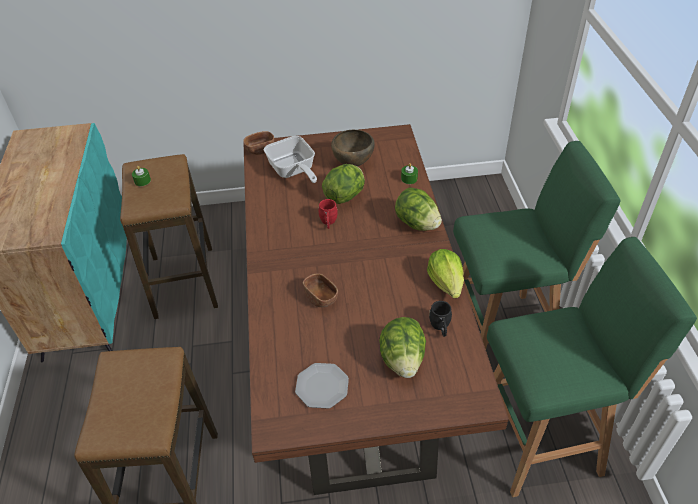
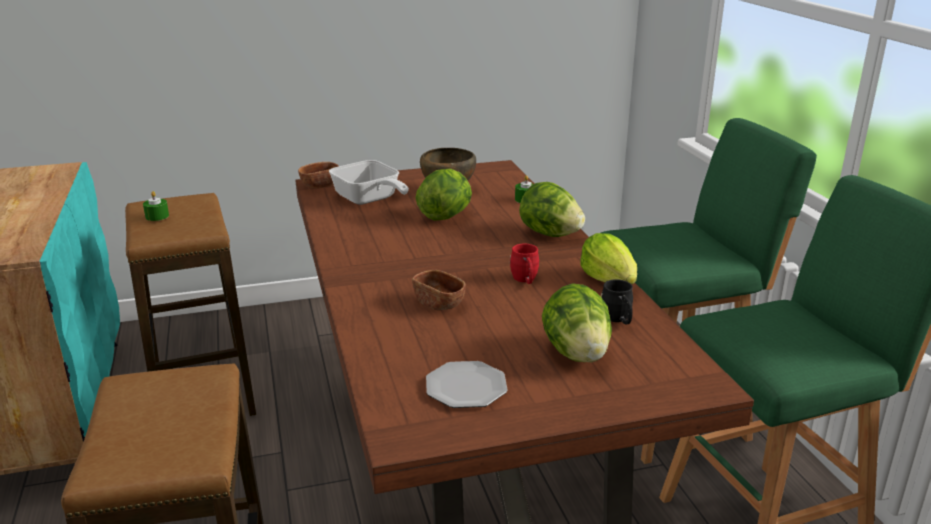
camera: 10 degrees left, 20 degrees down
(328, 223) = (429, 238): red mug -> red mug (525, 280)

